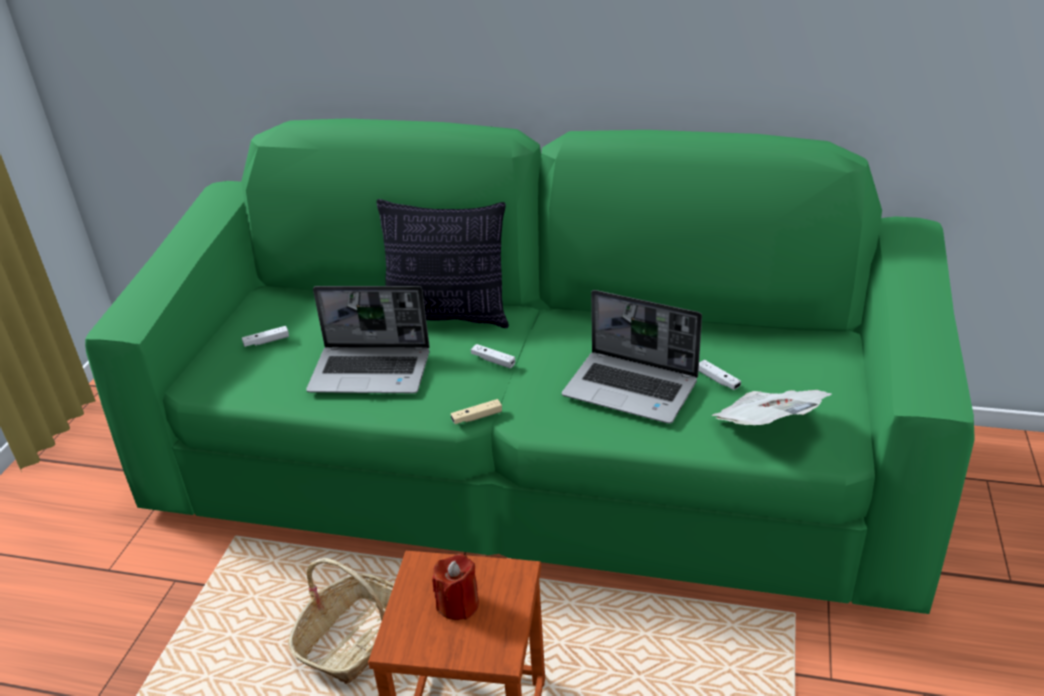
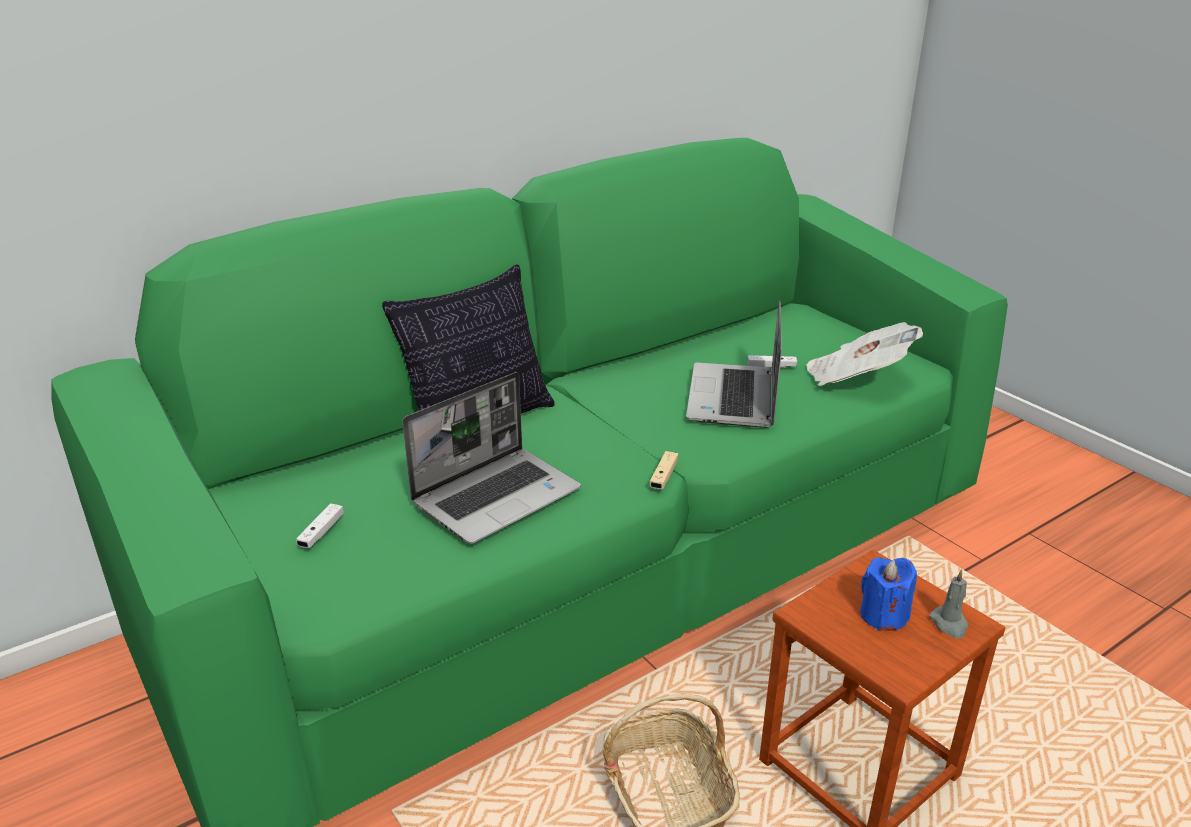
camera: 50 degrees left, 5 degrees down
(458, 604) = (883, 615): red candle -> blue candle
(485, 643) = (949, 624): none -> grey candle
(493, 360) = (593, 432): white game controller -> none
(632, 389) = (734, 398): laptop -> laptop turned 120 degrees clockwise

